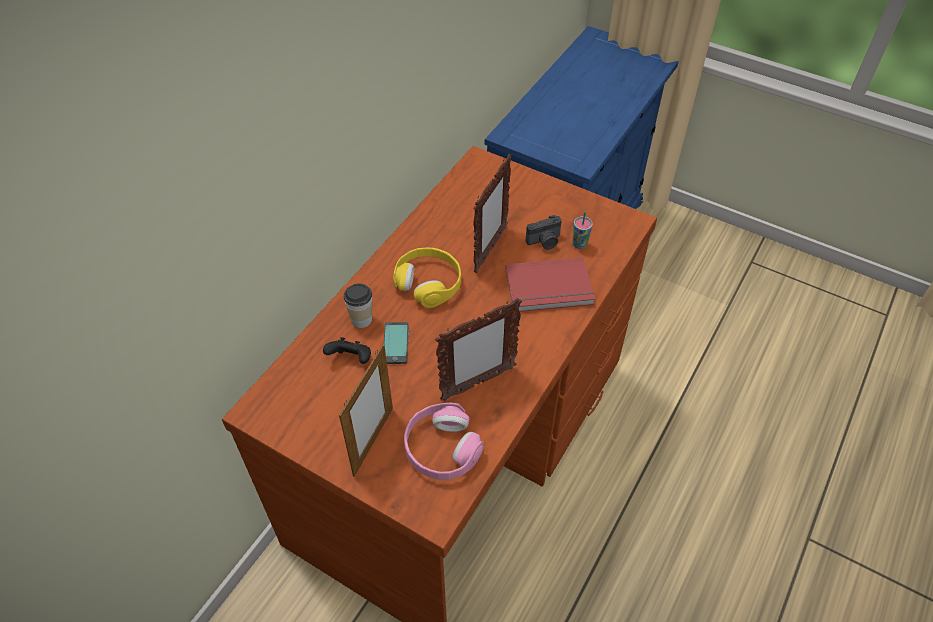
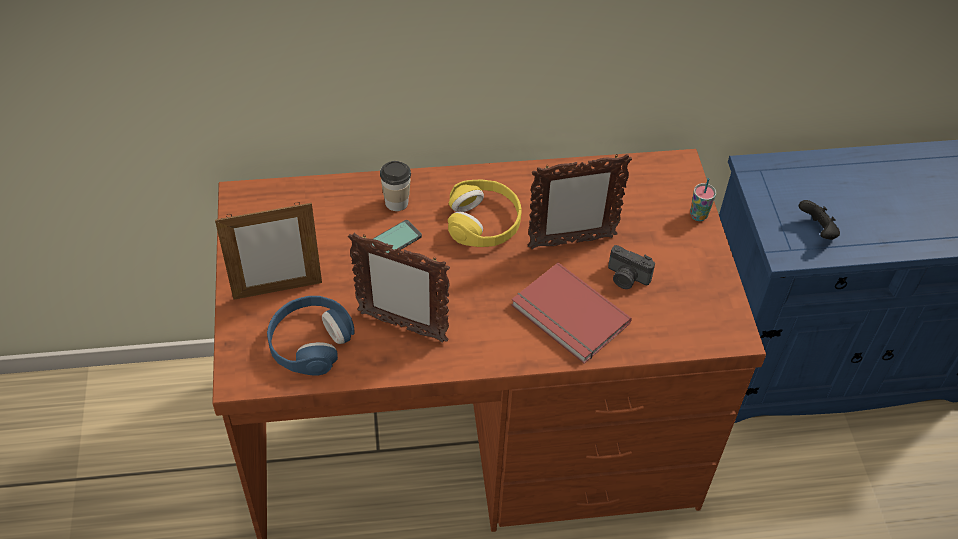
camera: 50 degrees right, 0 degrees up
(351, 359) = (348, 223): black game controller -> black game controller (817, 231)
(442, 448) = (310, 342): pink headphones -> blue headphones
(579, 244) = (653, 308): cup -> cup (698, 215)

